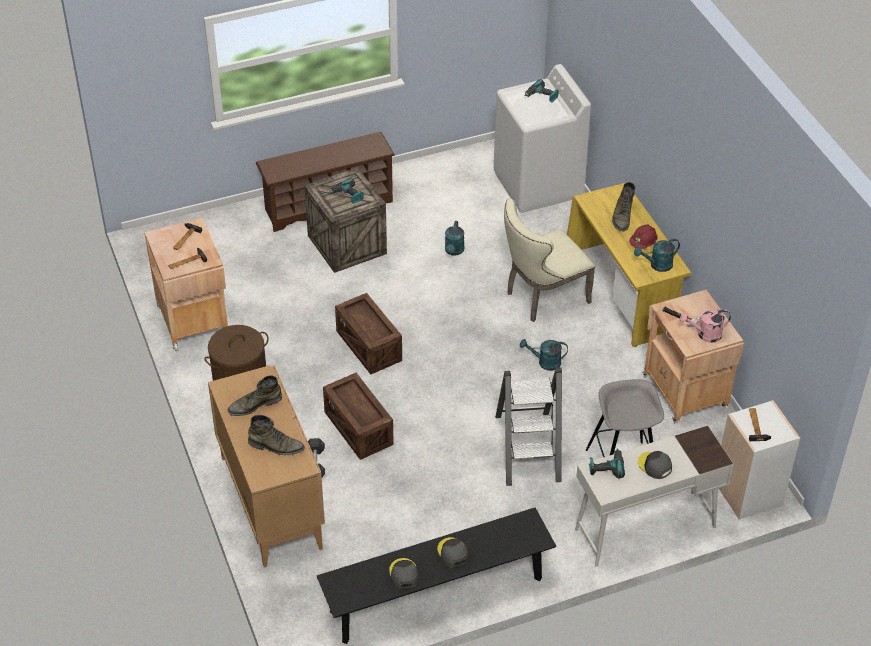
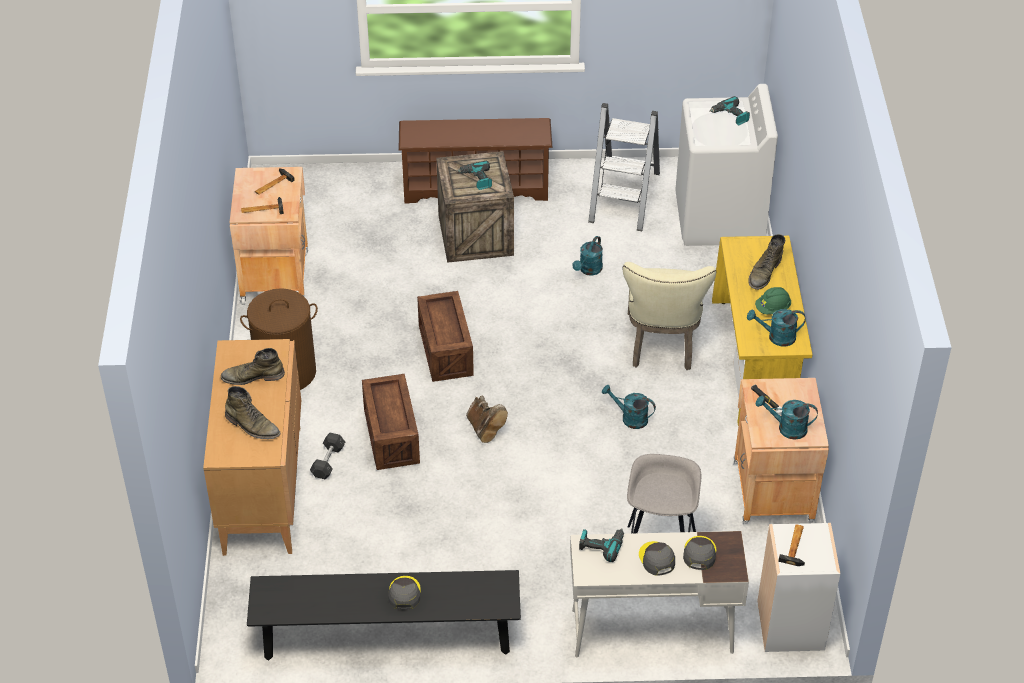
camera: 20 degrees right, 0 degrees up
(403, 574) = (341, 601): grey cap -> grey cap (699, 553)
(433, 403) = (485, 430): none -> brown boot
(527, 447) = (564, 505): grey step ladder -> grey step ladder (625, 196)
(542, 297) = (662, 345): beige chair -> beige chair turned 75 degrees counterclockwise
(643, 243) = (772, 309): red hard hat -> green hard hat
(705, 335) = (786, 428): pink watering can -> turquoise watering can

